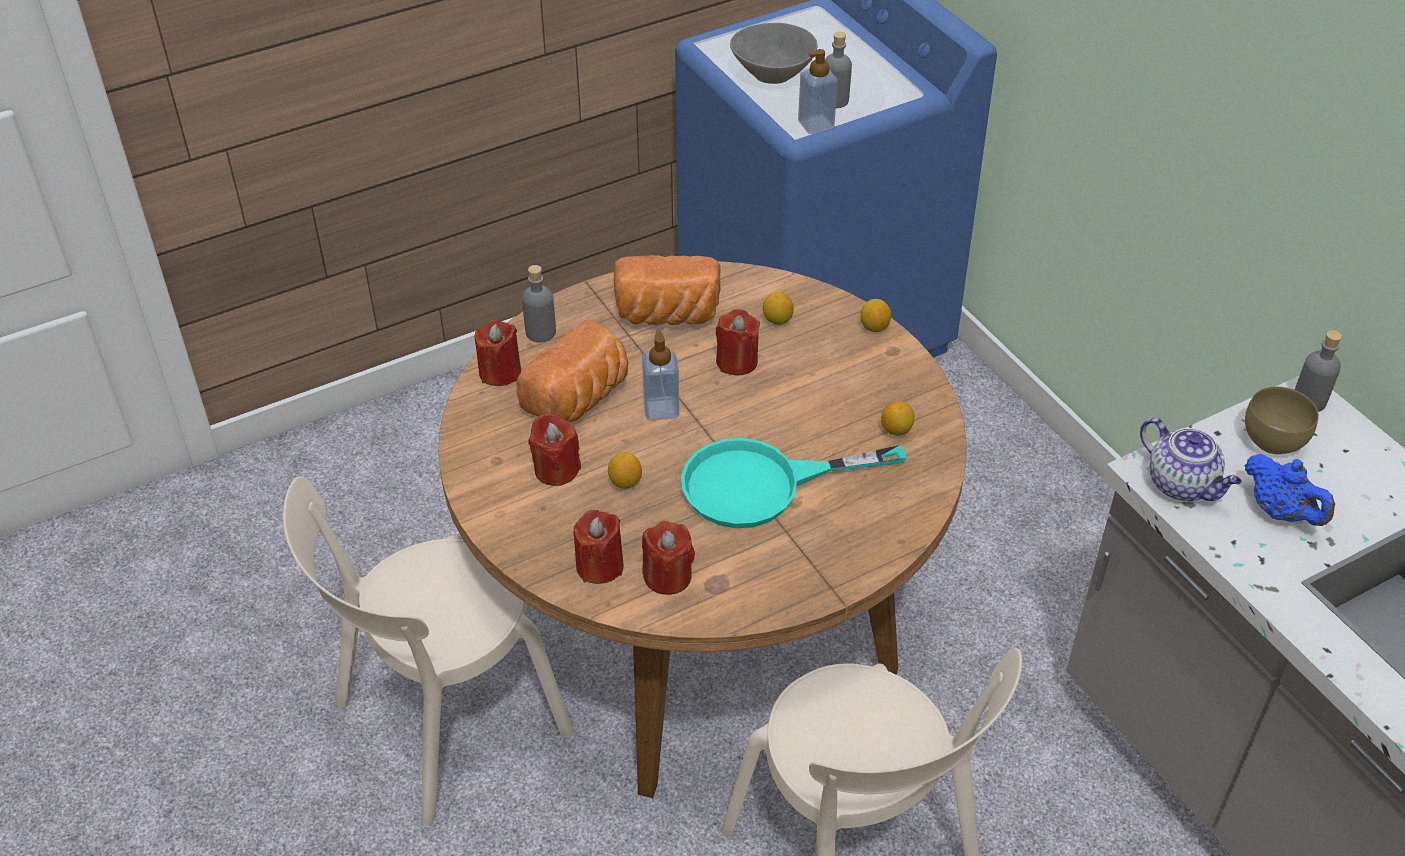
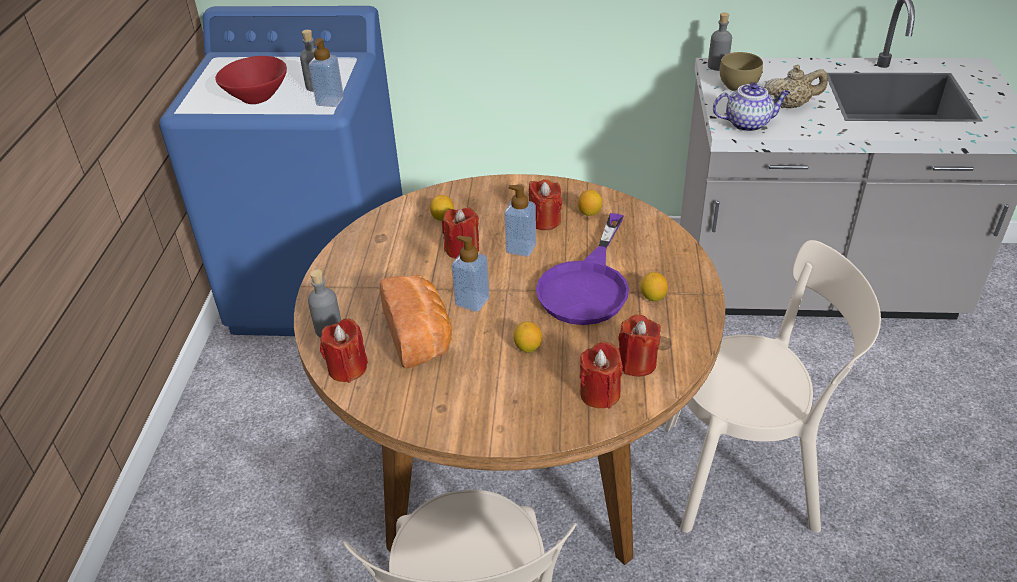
camera: 55 degrees left, 5 degrees down
(556, 469) = (482, 378): red candle -> red candle (544, 221)
(667, 315) = (383, 262): bread -> none
(762, 484) = (587, 285): turquoise frying pan -> purple frying pan
(772, 74) = (256, 97): grey bowl -> red bowl
(780, 404) = (521, 248): none -> soap dispenser
(874, 327) = (491, 184): lemon -> lemon (653, 297)
(1280, 512) = (791, 105): blue teapot -> beige teapot

